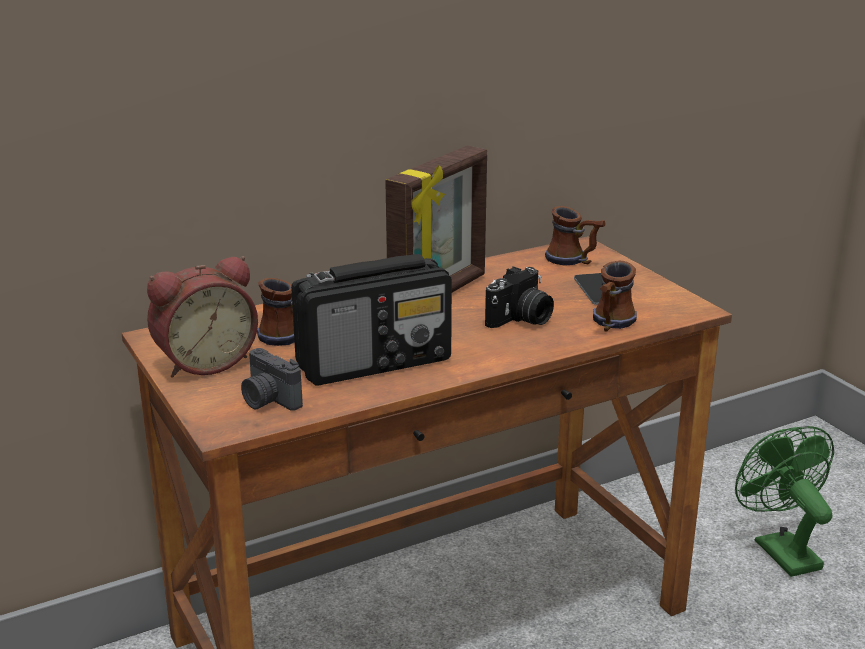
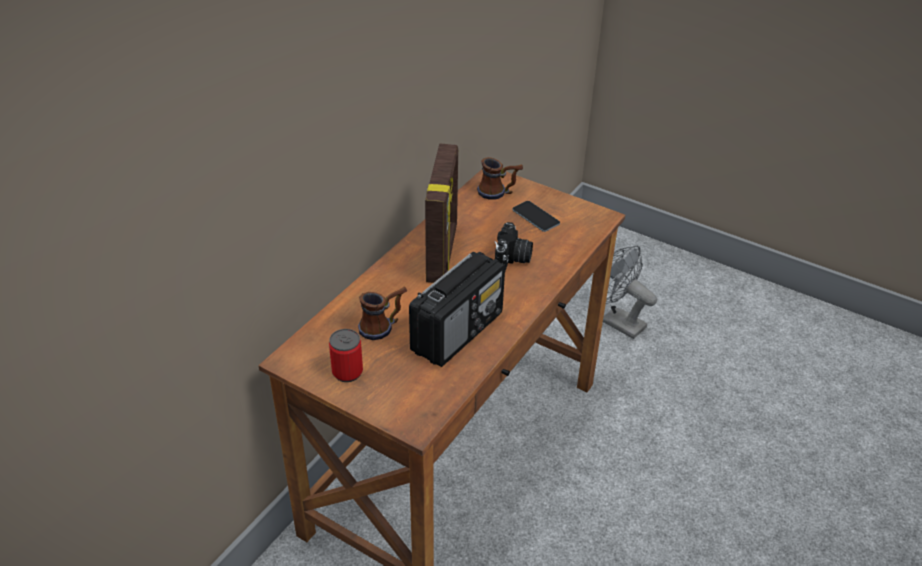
camera: 30 degrees left, 15 degrees up
(204, 362) = (347, 372): alarm clock -> can
(268, 400) = (422, 391): camera -> none
(610, 324) = (567, 247): mug -> none
(780, 549) = (616, 321): green fan -> grey fan

